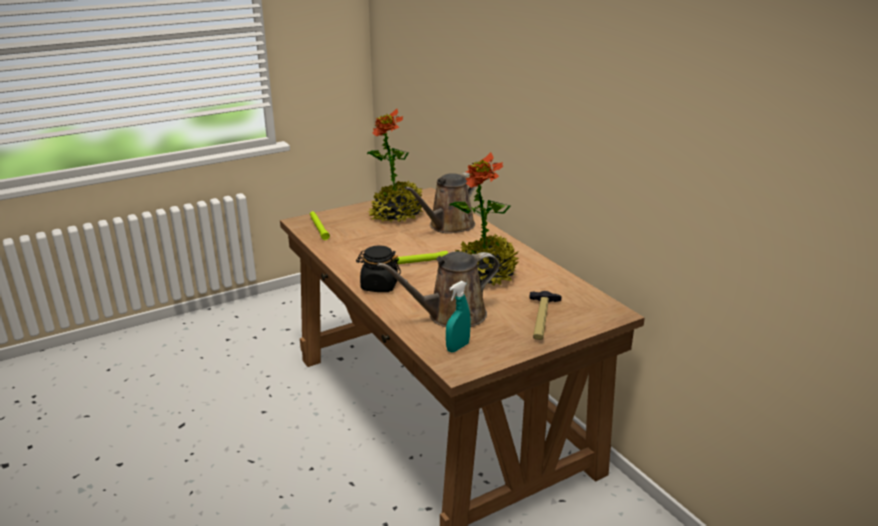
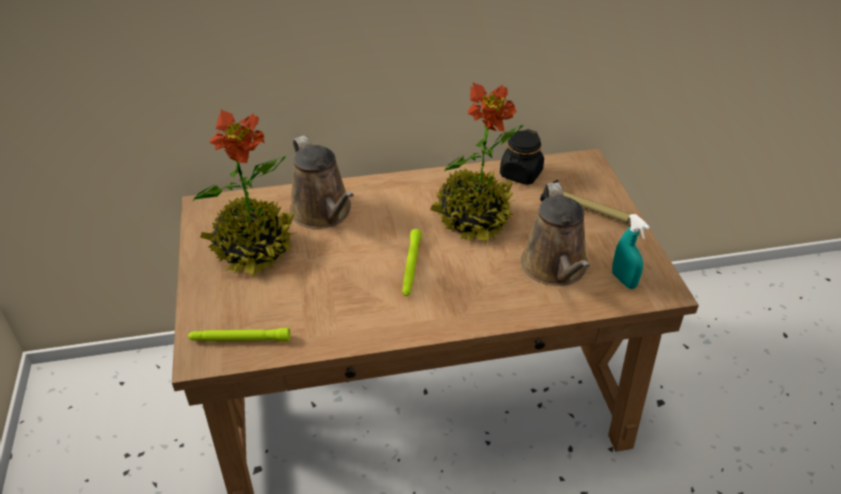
camera: 70 degrees left, 15 degrees up
(379, 286) = (460, 311): black jar -> black jar (521, 174)

